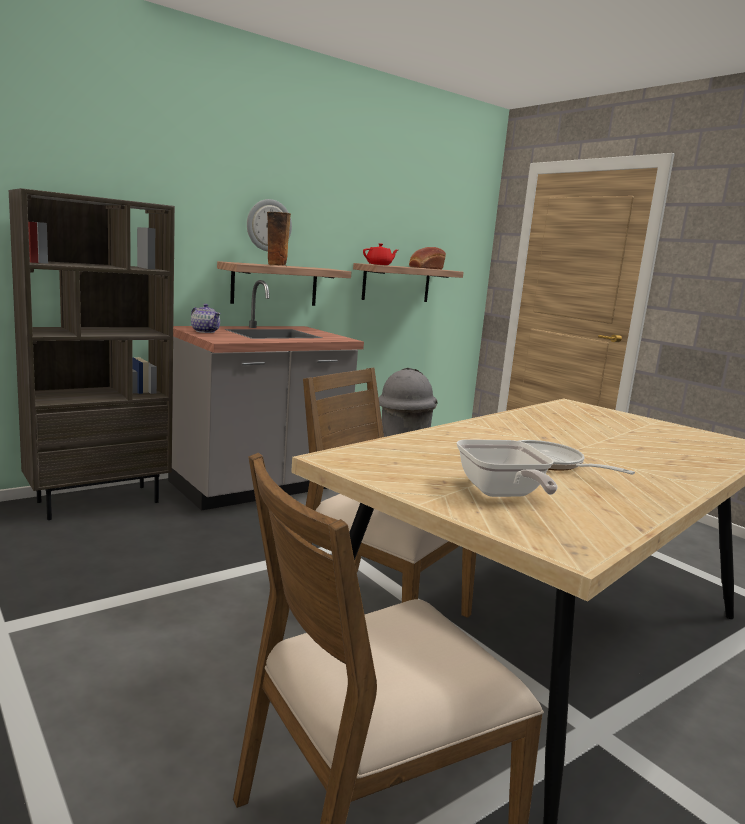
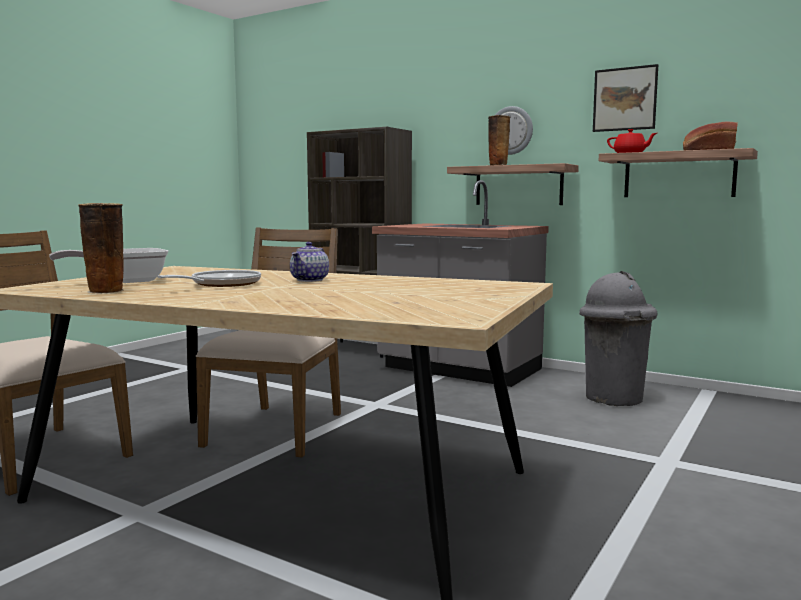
camera: 70 degrees right, 5 degrees down
(205, 331) = (422, 224): teapot -> teapot (310, 280)
(365, 213) = (624, 99): none -> picture
(604, 509) = (106, 291): none -> vase

